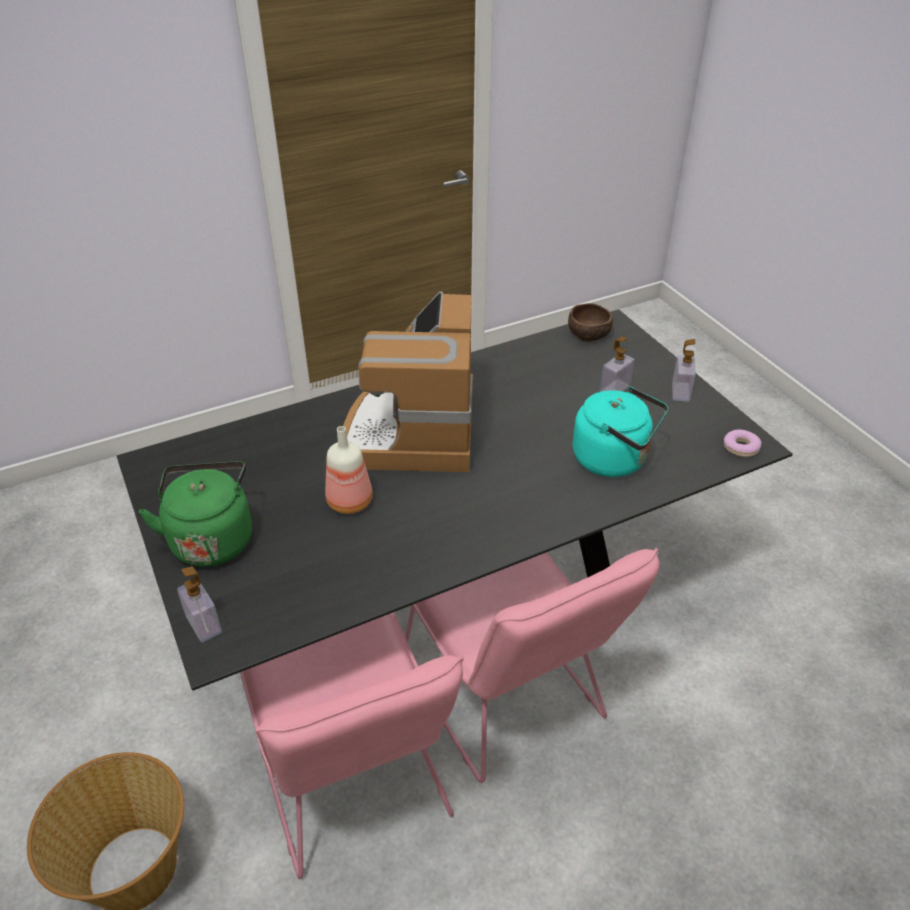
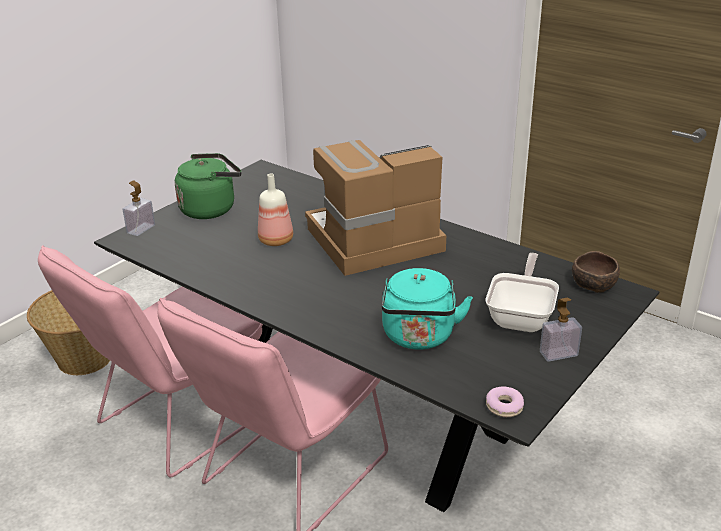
camera: 65 degrees right, 10 degrees down
(614, 389) = (522, 316): soap dispenser -> frying pan

